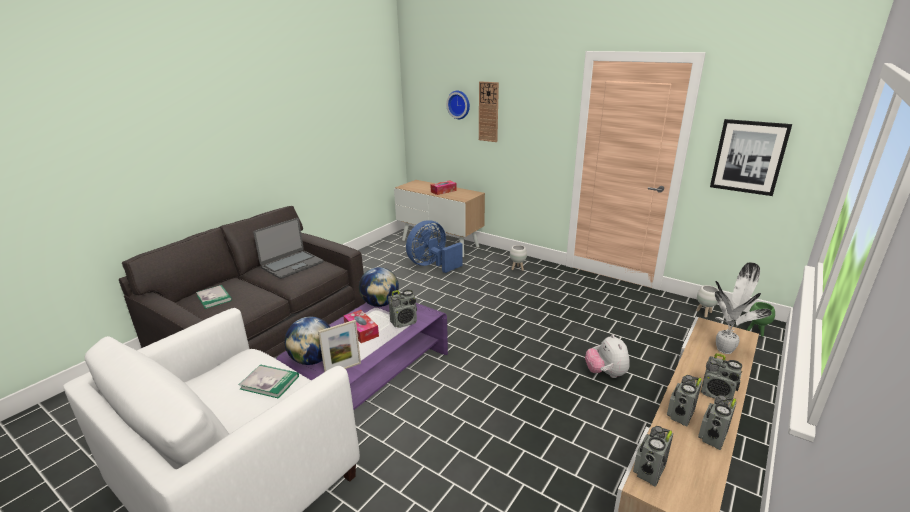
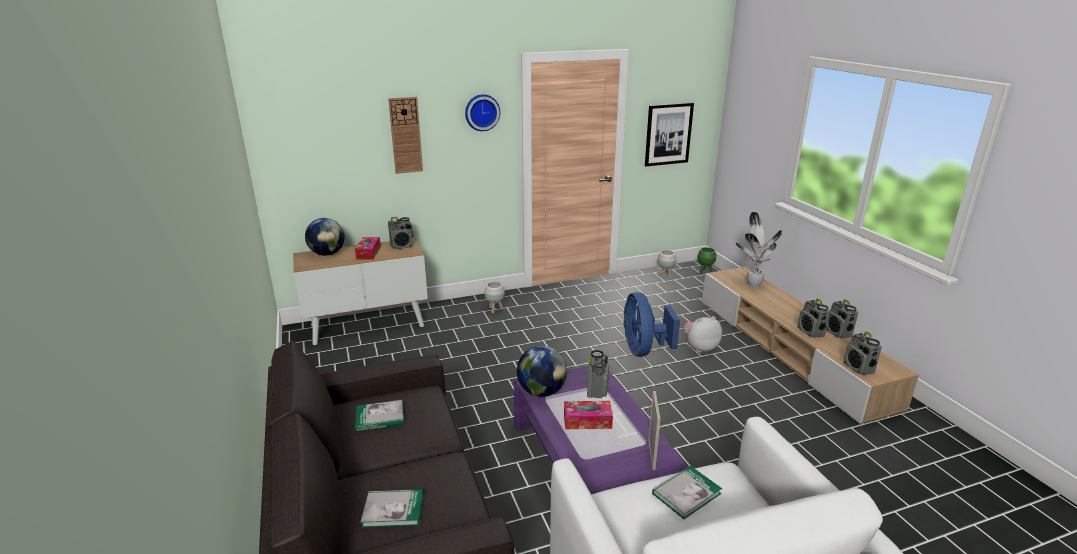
camera: 55 degrees left, 0 degrees up
(292, 265) = (380, 417): laptop -> book
(313, 359) = (615, 470): globe -> globe (327, 254)
(432, 265) = (412, 350): blue fan -> blue fan (643, 350)
(459, 104) = (357, 132): wall clock -> wall clock (481, 112)
(605, 373) = (699, 347): plush toy -> plush toy turned 135 degrees clockwise
(717, 394) = (798, 311): radio -> radio (402, 246)

